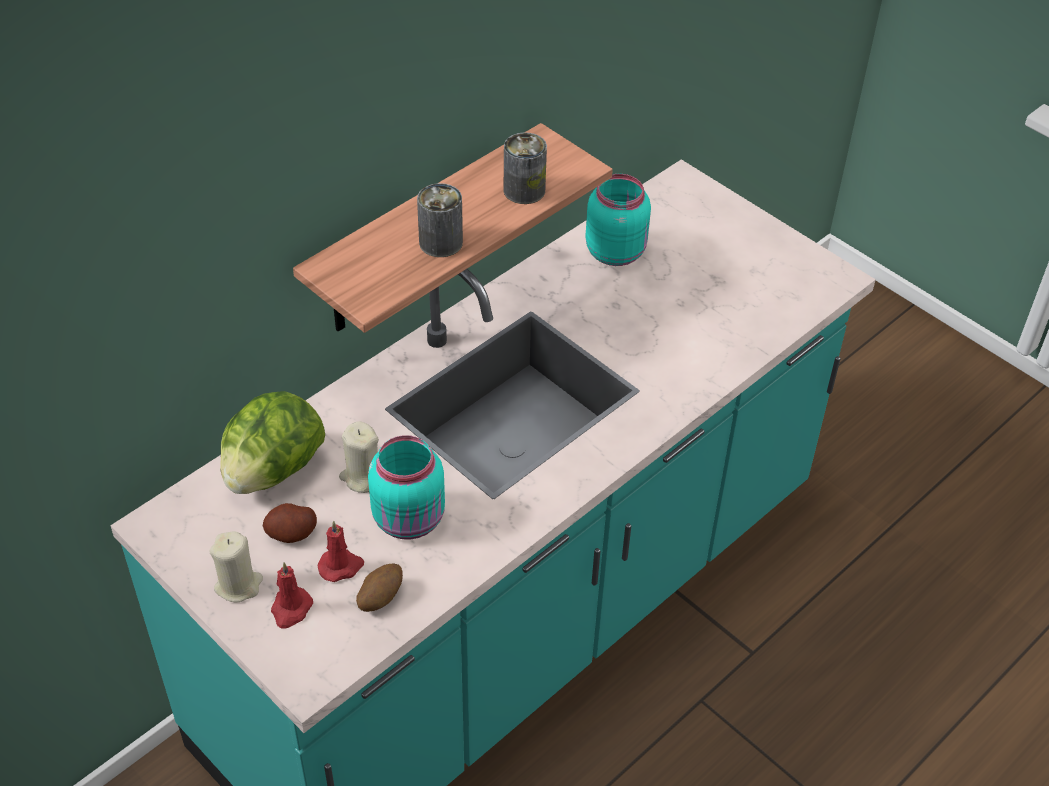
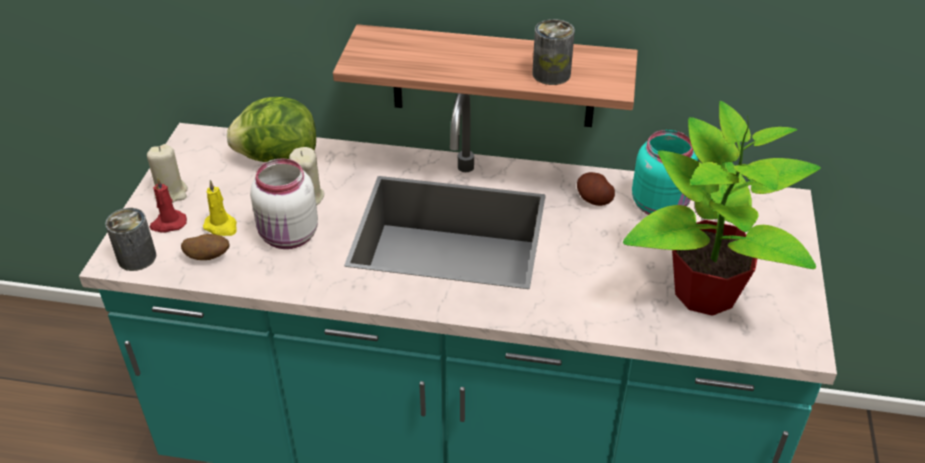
camera: 55 degrees right, 5 degrees down
(291, 533) = (232, 192): potato -> potato (594, 199)
(341, 566) = (221, 226): red candle -> yellow candle
(411, 519) = (289, 236): turquoise jar -> white jar
(441, 242) = (449, 65): can -> can (137, 257)
(737, 292) = (703, 292): none -> potted plant

